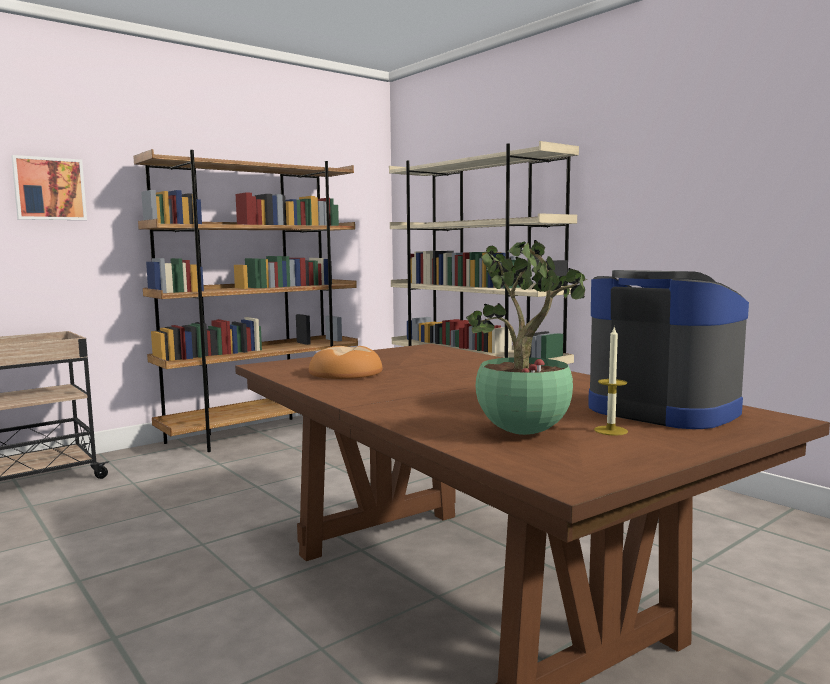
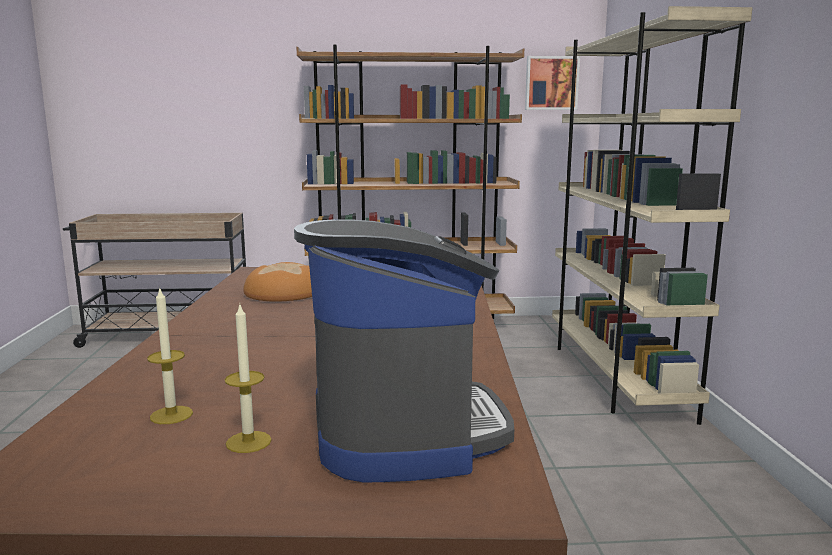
camera: 35 degrees right, 5 degrees up
(49, 189) = (234, 87): picture -> picture (551, 83)
(525, 433) = (171, 415): potted plant -> candle

